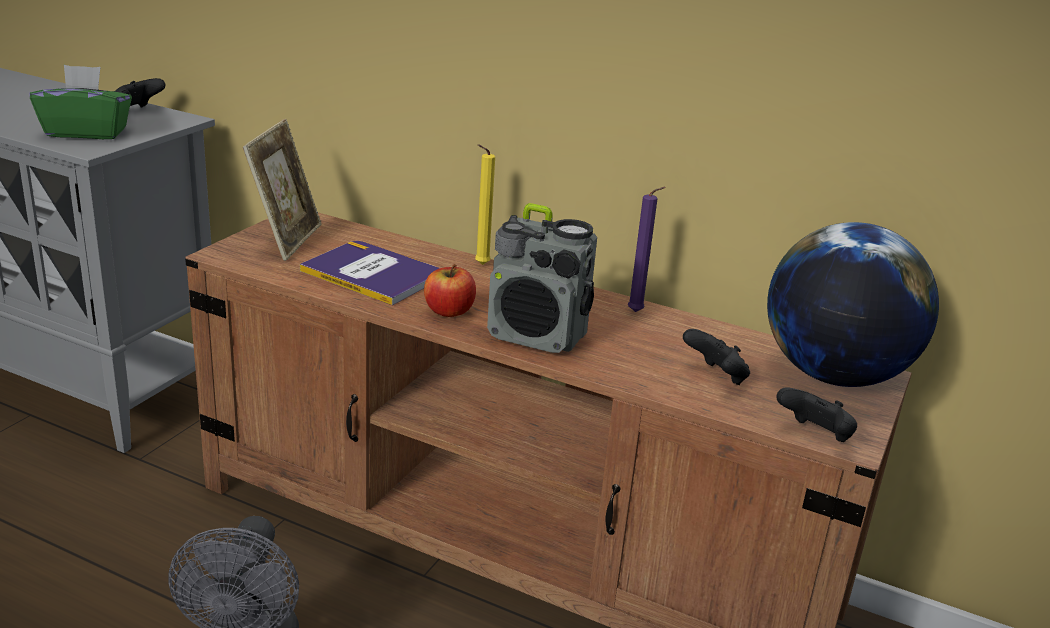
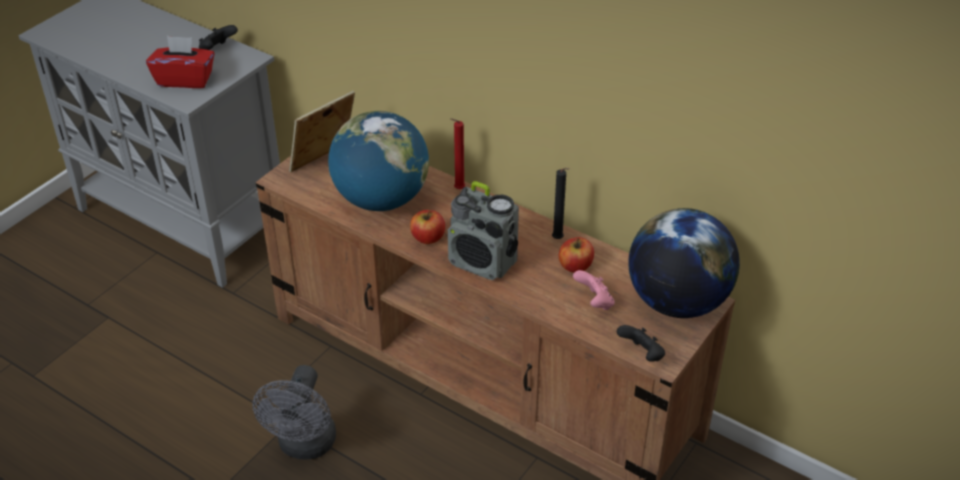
camera: 10 degrees right, 15 degrees up
(86, 132) = (185, 79): green tissue box -> red tissue box
(286, 240) = (324, 163): picture frame -> picture frame turned 150 degrees counterclockwise
(373, 274) = (381, 200): book -> globe
(480, 265) = (457, 189): yellow candle -> red candle
(637, 313) = (559, 240): purple candle -> black candle
(672, 339) = (575, 266): none -> apple
(716, 377) = (594, 302): black game controller -> pink game controller

